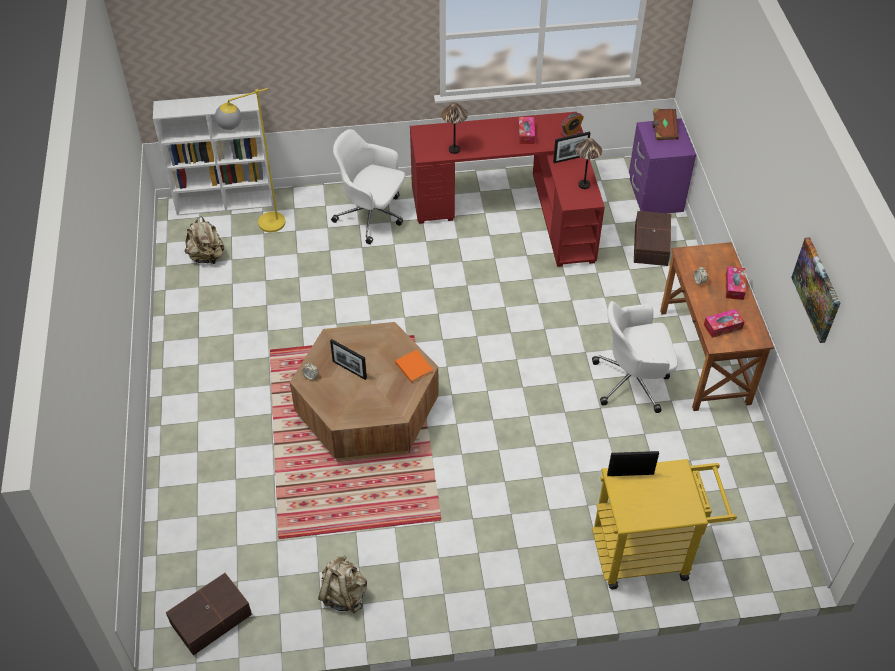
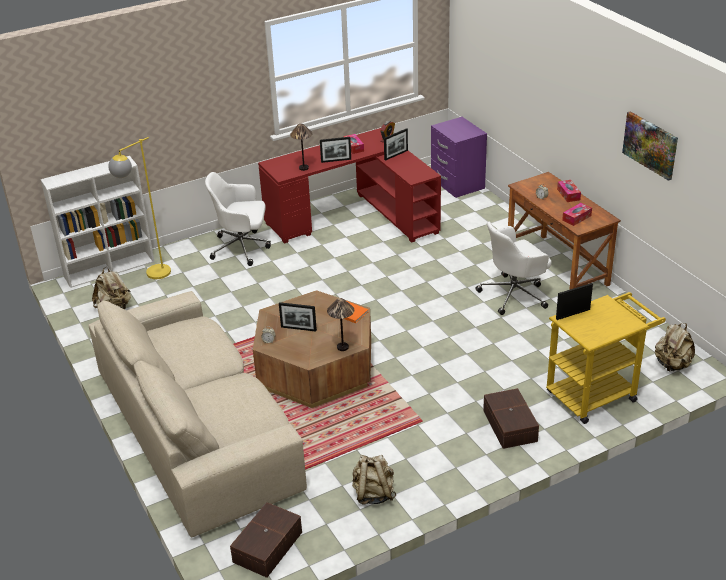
camera: 20 degrees left, 15 degrees down
(216, 444) = (198, 428): none -> beige sofa
(495, 149) = (336, 160): none -> picture frame
(584, 185) = (417, 167): table lamp -> table lamp (342, 347)
(650, 245) = (473, 213): brown storage box -> brown storage box (509, 426)
(663, 130) = (454, 125): brown book -> none
(758, 545) = (672, 365): none -> beige backpack

